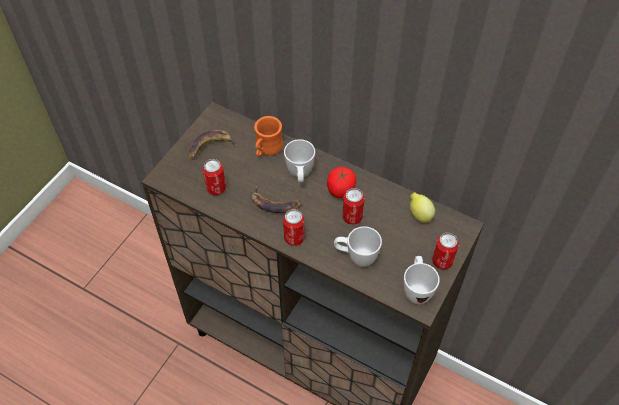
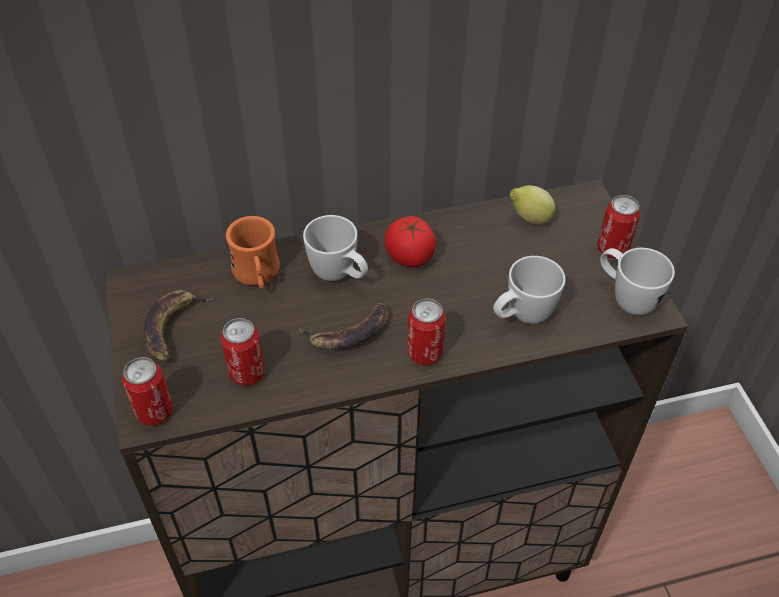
camera: 45 degrees left, 5 degrees down
(352, 217) = (461, 276): can -> can (154, 411)

